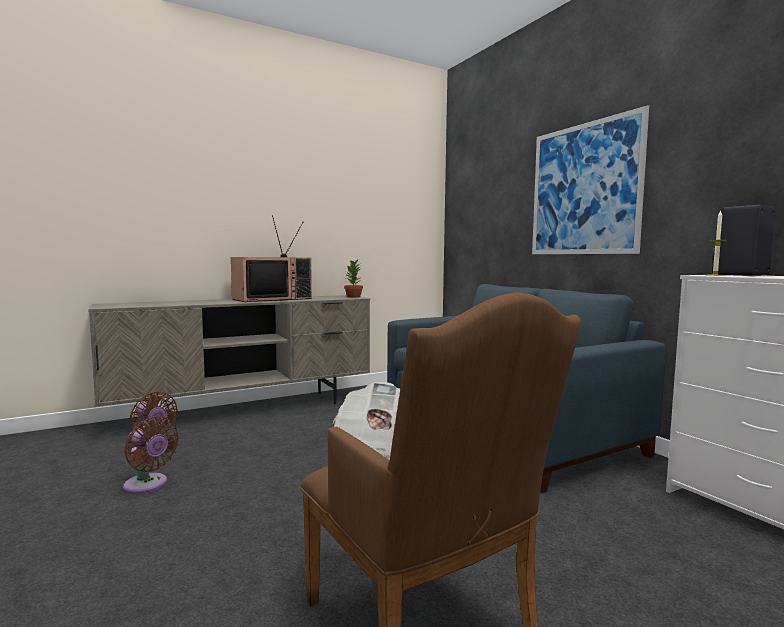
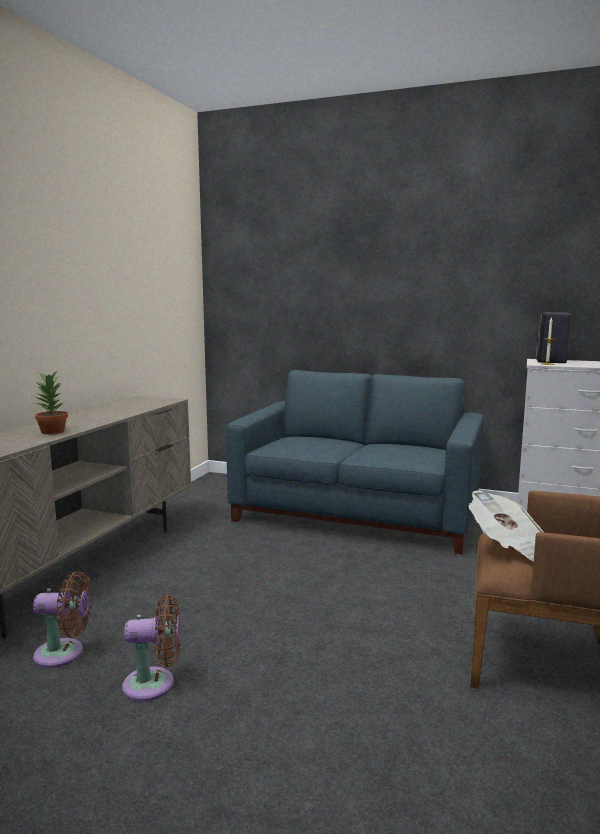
camera: 40 degrees left, 5 degrees up
(272, 299) = (87, 416): television -> none
(353, 297) = (163, 399): potted plant -> potted plant (53, 432)
(583, 189) = (397, 279): picture -> none

